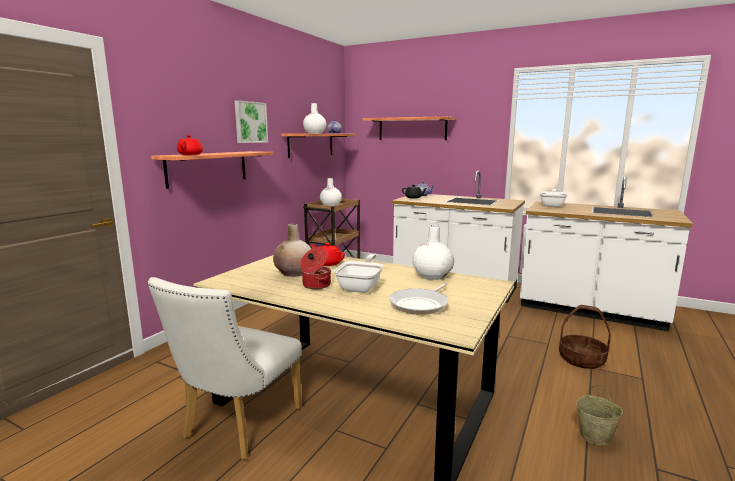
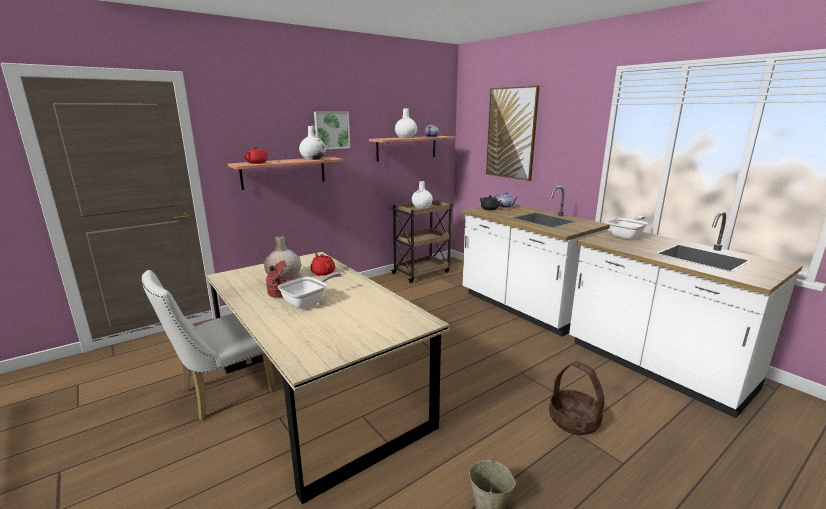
camera: 25 degrees right, 5 degrees up
(412, 129) = (511, 133): shelf -> picture
(421, 304) = (323, 330): frying pan -> none
(432, 275) = (384, 302): white vase -> white vase (313, 159)

